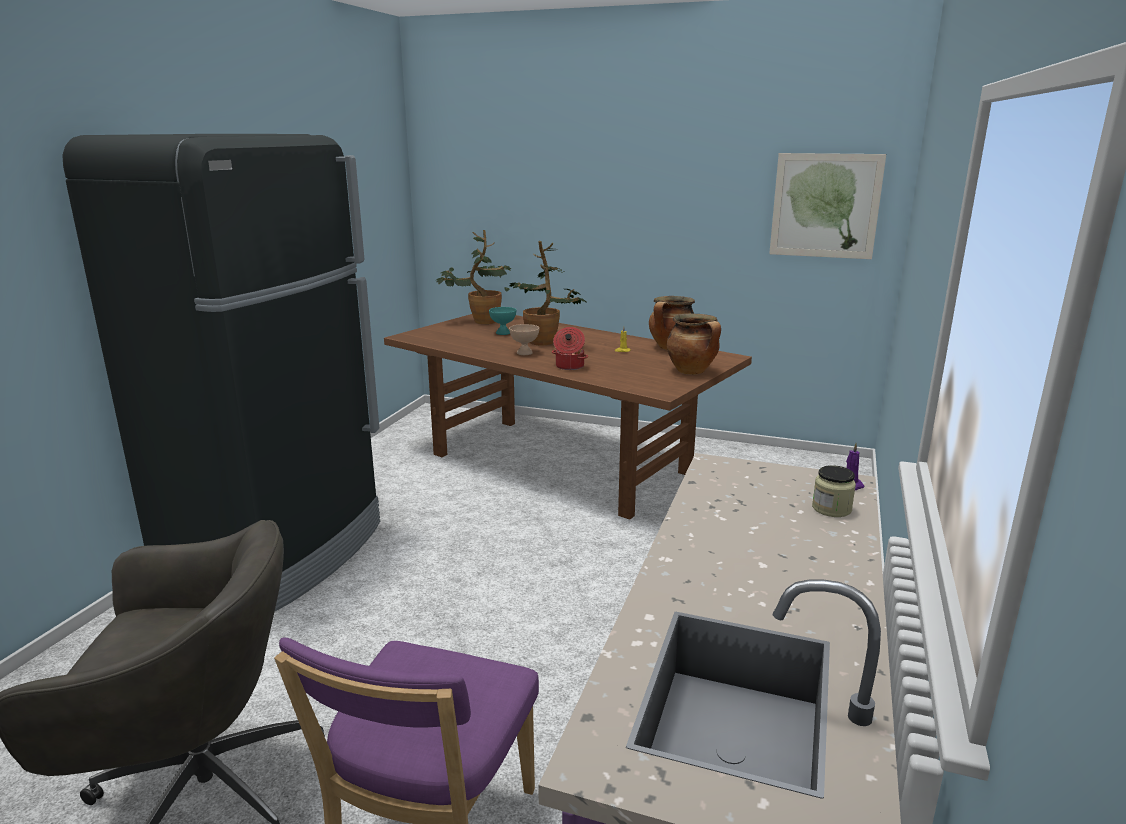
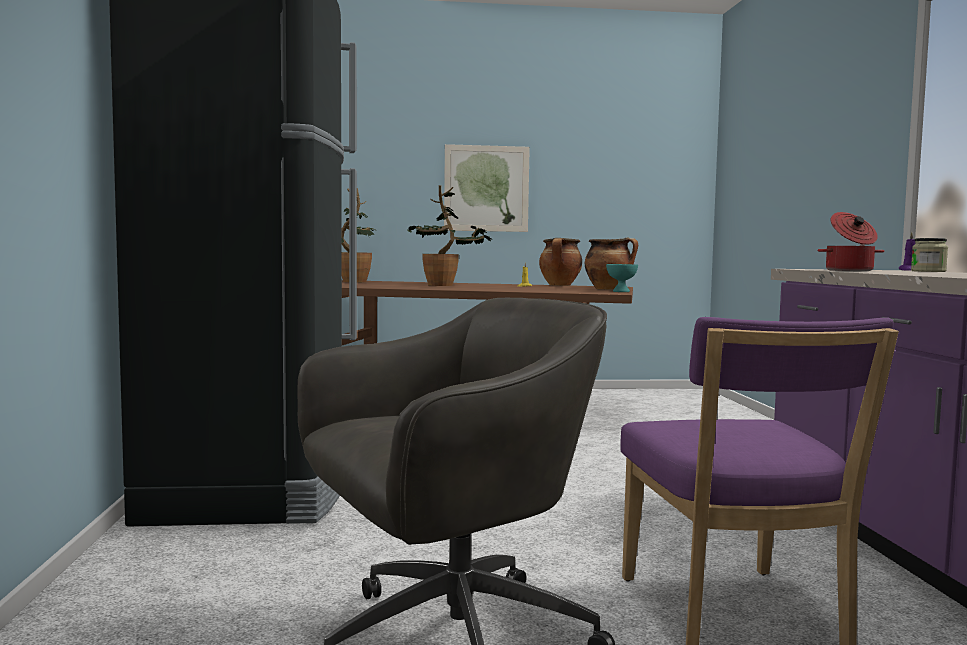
camera: 25 degrees left, 15 degrees down
(503, 333) = (390, 283): turquoise bowl -> turquoise bowl (621, 291)
(524, 353) = (441, 287): beige bowl -> none
(569, 366) = (501, 289): cooking pot -> cooking pot (849, 270)
(825, 206) = (653, 172): picture -> picture (486, 188)

